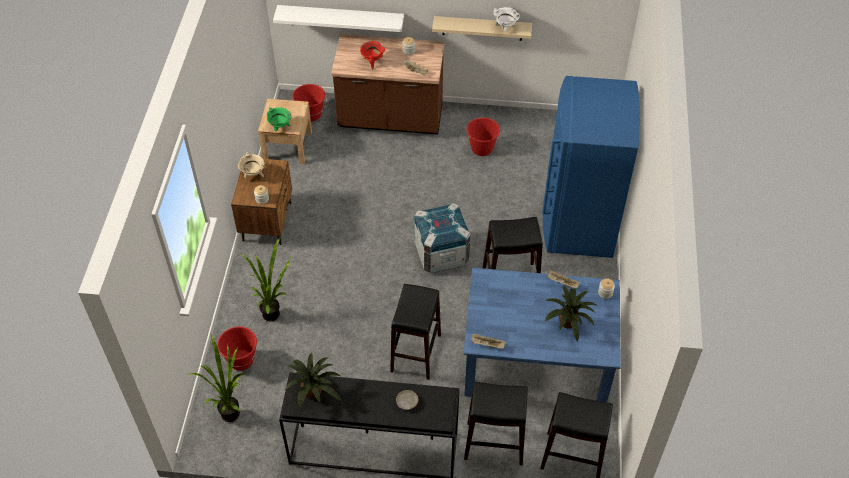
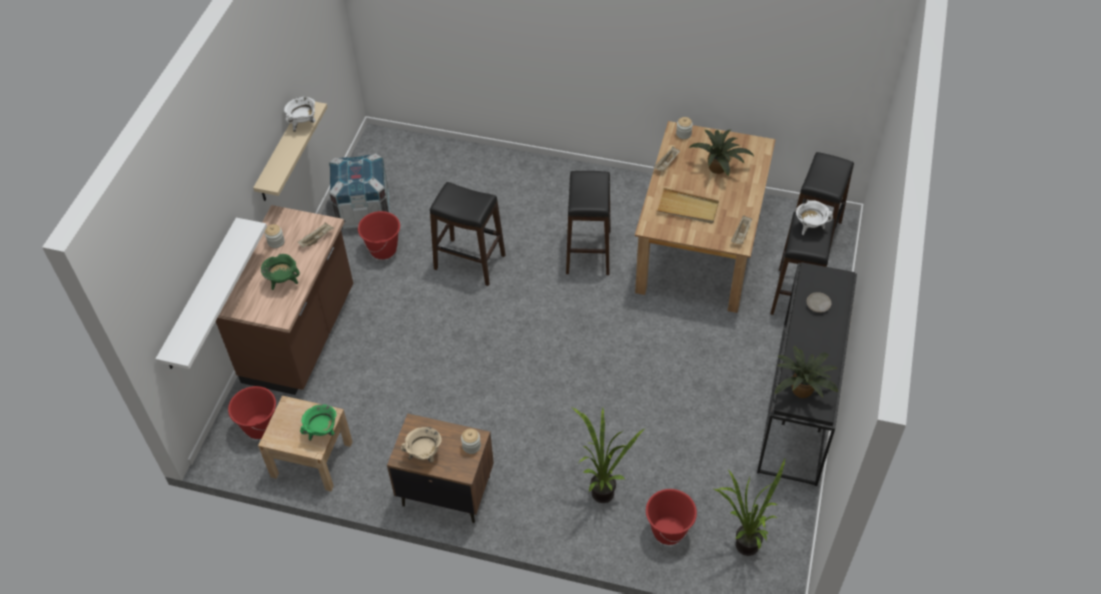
camera: 80 degrees left, 0 degrees up
(372, 62) = (283, 281): red cooking pot -> green cooking pot
(415, 352) = (676, 349): black stool -> black stool (469, 262)
(441, 253) = (538, 309): crate -> crate (363, 211)
(507, 398) = (810, 227): none -> white cooking pot
(511, 302) = (688, 208): none -> beige tray
(537, 361) = (699, 245): blue dining table -> brown dining table
(578, 223) = (521, 182): blue fridge -> none

